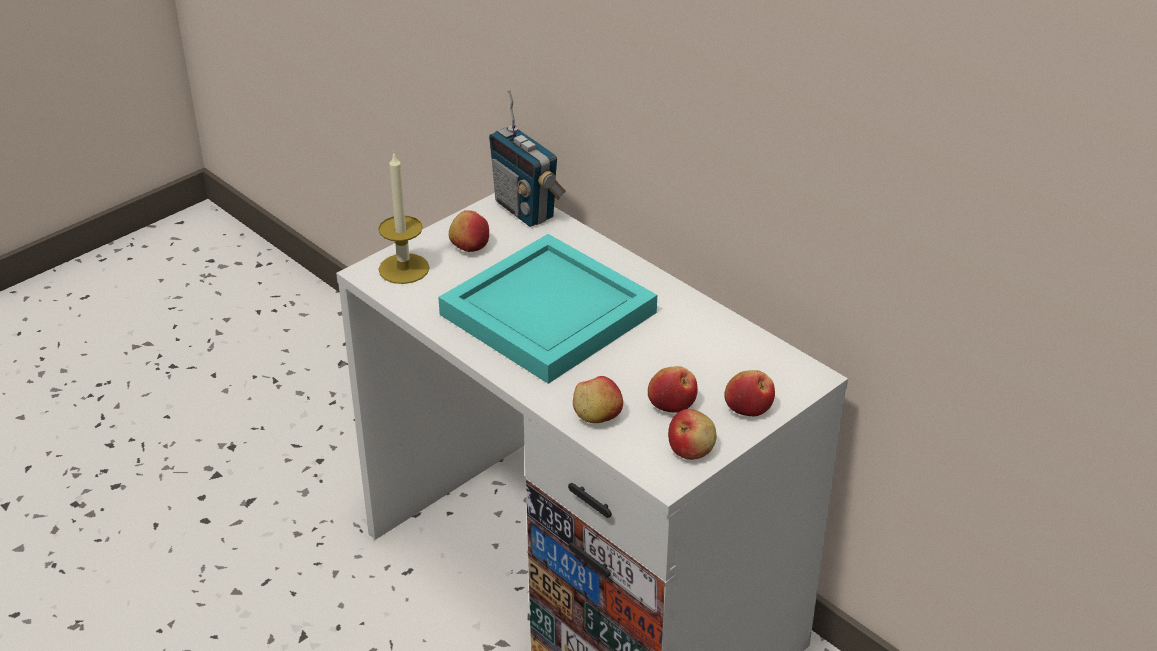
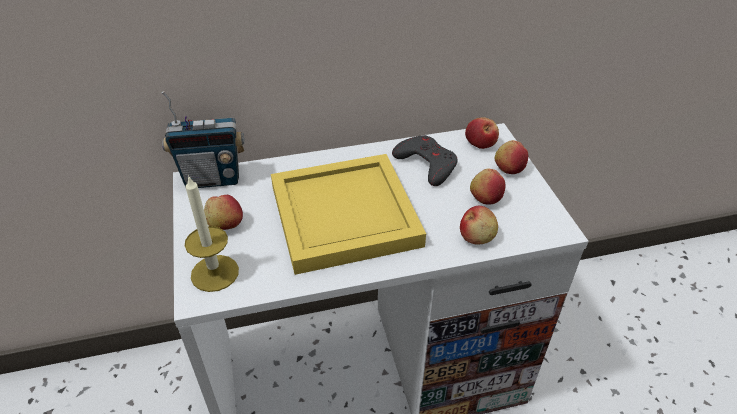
camera: 60 degrees left, 5 degrees up
(548, 316) = (347, 216): turquoise tray -> yellow tray
(691, 340) = (426, 164): none -> grey game controller
(691, 449) = (536, 208): apple -> apple (480, 143)

